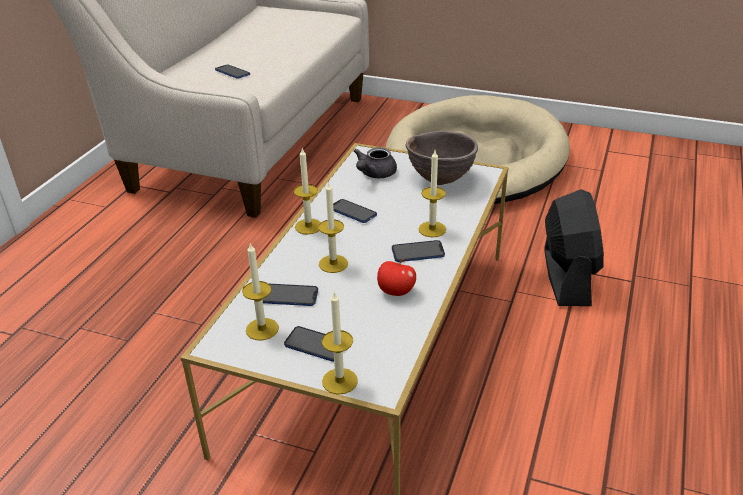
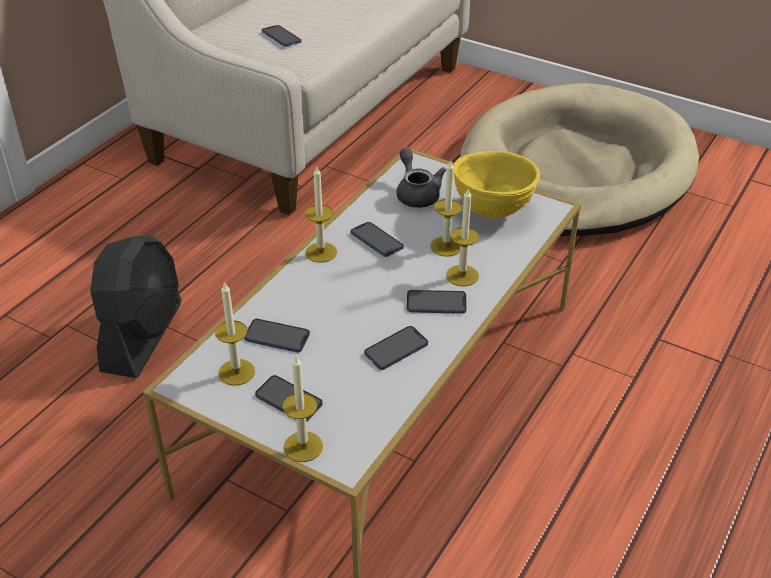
camera: 10 degrees right, 5 degrees up
(333, 264) = (336, 304): candle -> candle (446, 246)
(374, 174) = (416, 193): grey teapot -> grey teapot turned 120 degrees clockwise
(396, 292) = (396, 349): apple -> phone
(440, 180) = (493, 211): brown bowl -> yellow bowl
(566, 277) = (640, 344): black fan -> black fan (143, 336)

